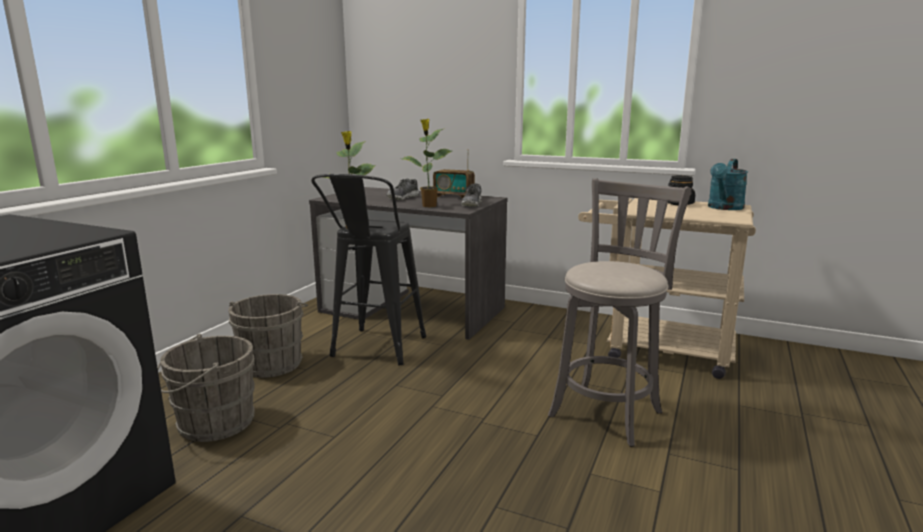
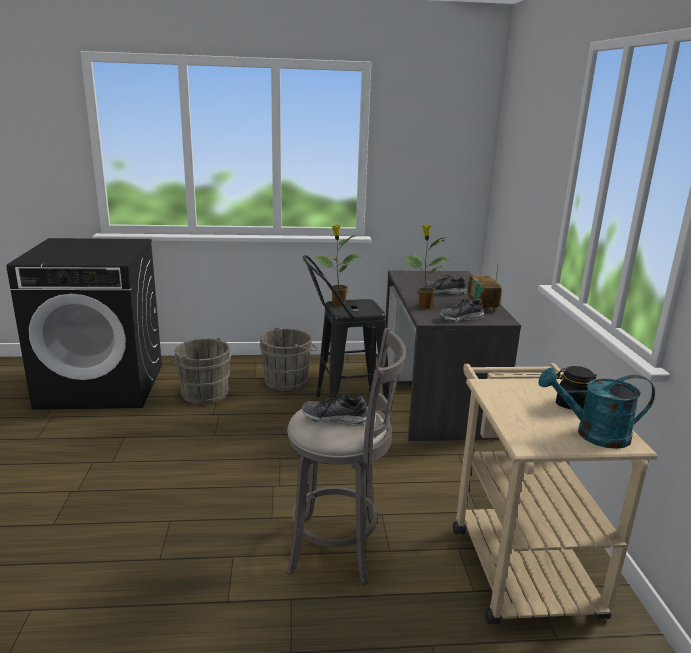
camera: 60 degrees right, 5 degrees up
(617, 270) = (335, 418): none -> shoe

